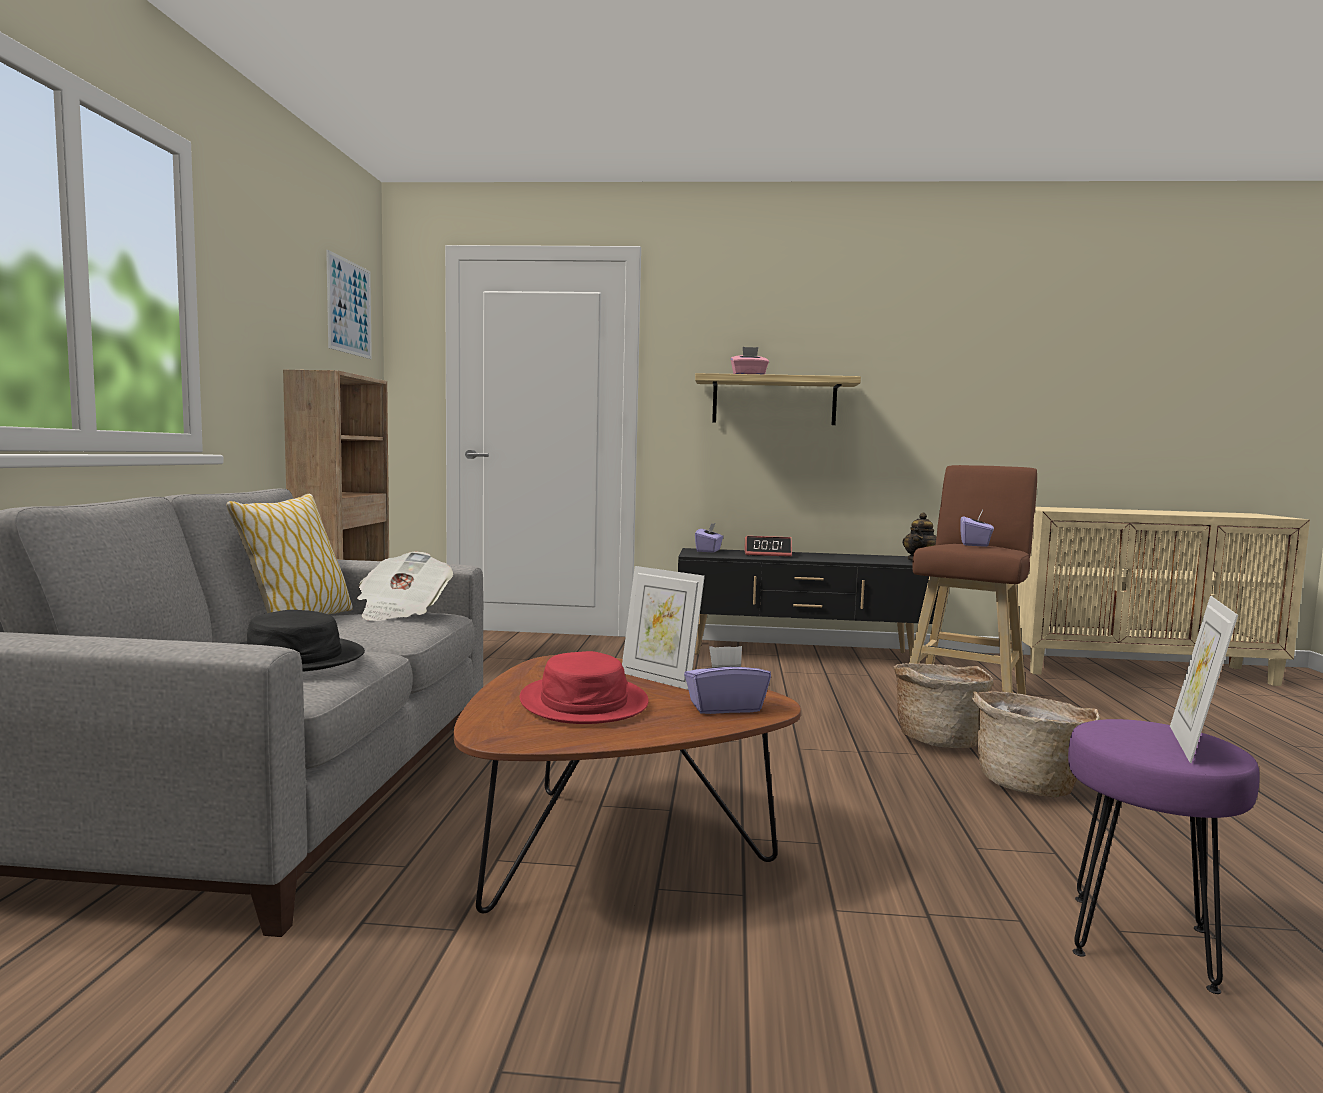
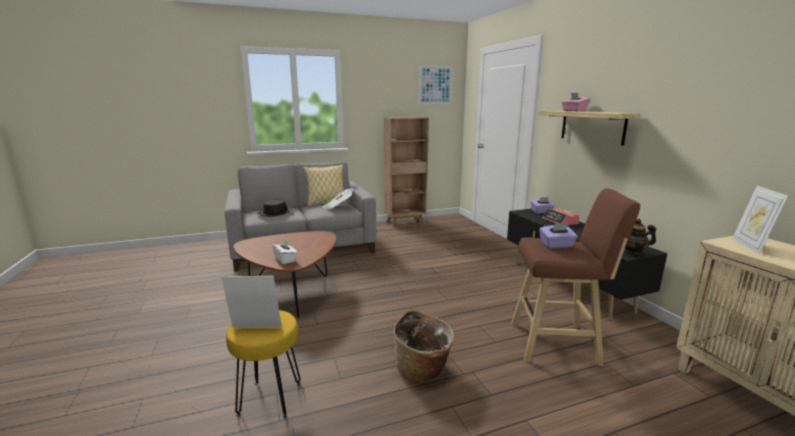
camera: 65 degrees right, 10 degrees up
(584, 702) = (279, 244): red hat -> none
(660, 679) = (312, 248): picture frame -> picture frame (750, 246)
(725, 707) = (285, 260): purple tissue box -> white tissue box
(939, 740) = (463, 339): basket -> none
(1143, 942) = (269, 399): purple stool -> yellow stool

